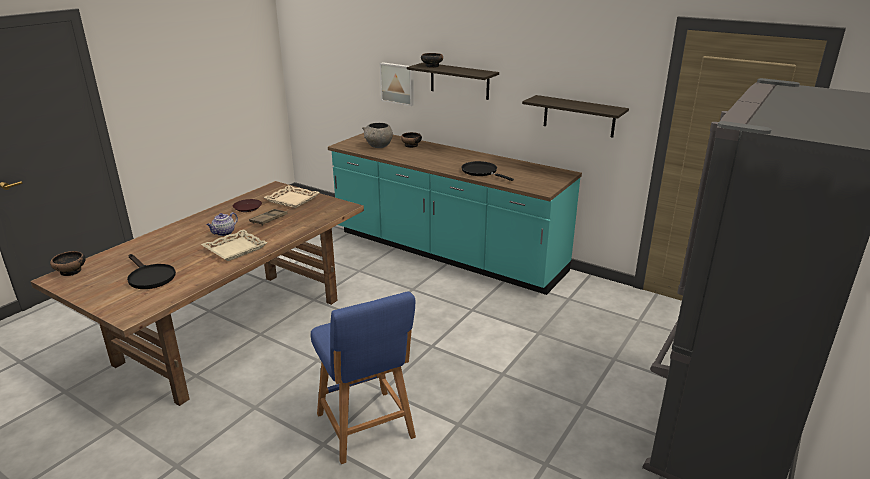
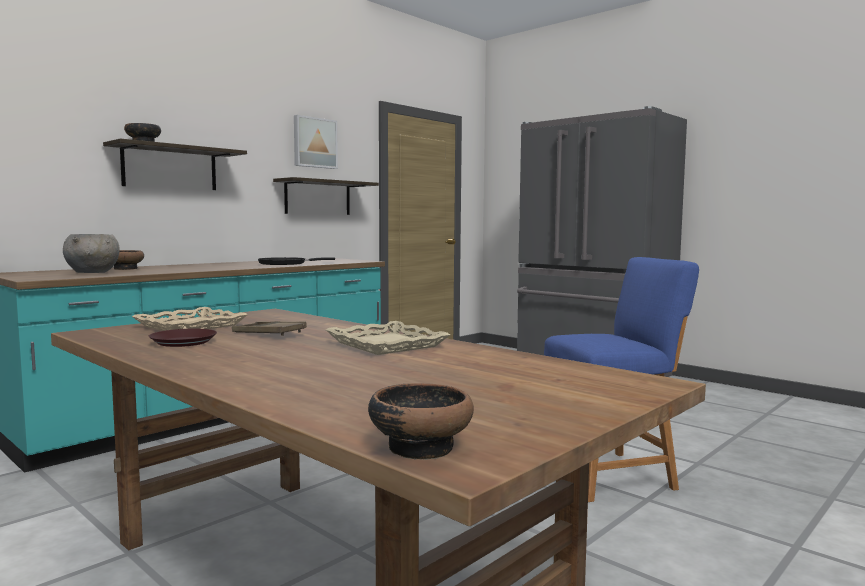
camera: 80 degrees left, 20 degrees down
(149, 277) = (485, 380): black frying pan -> none
(224, 233) = (301, 350): teapot -> none
(398, 83) = (50, 179): picture -> picture (314, 143)

